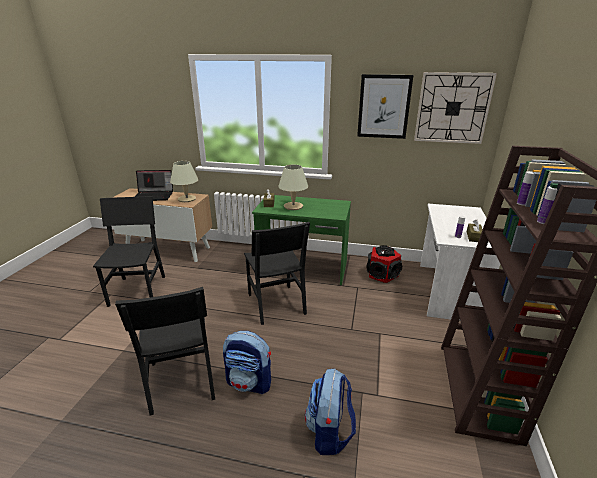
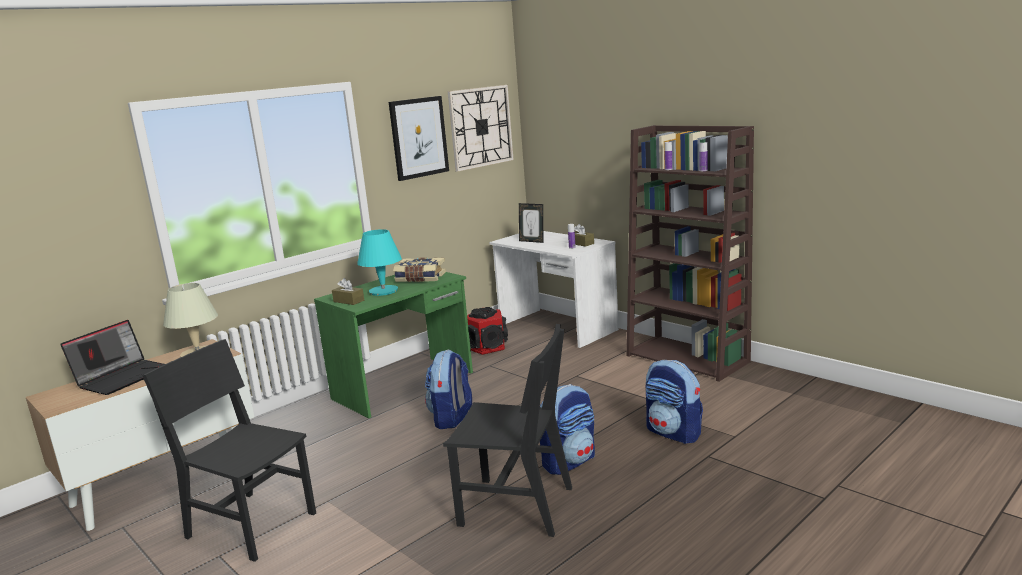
camera: 55 degrees left, 10 degrees down
(276, 304) = (452, 418): black chair -> backpack
(293, 206) = (384, 291): beige table lamp -> turquoise table lamp
(326, 208) = (420, 278): none -> book
(450, 216) = (532, 241): none -> picture frame

